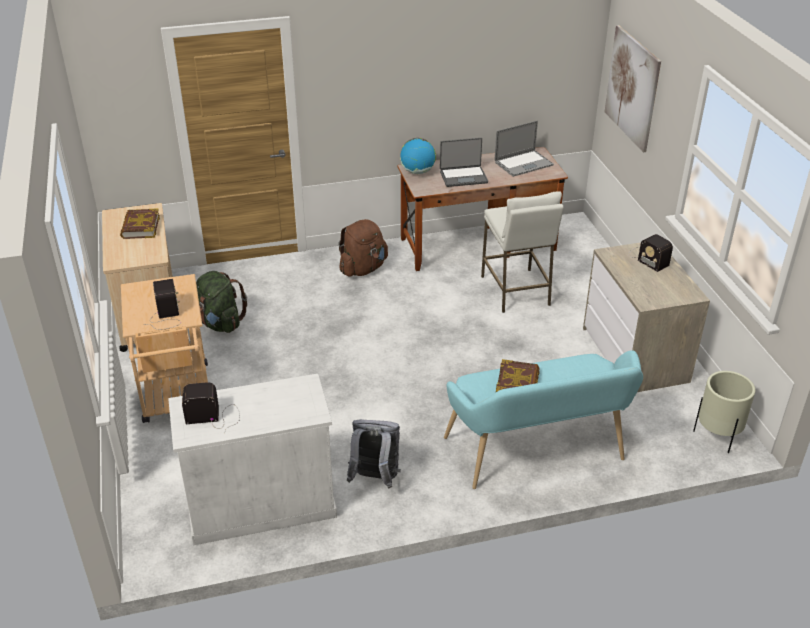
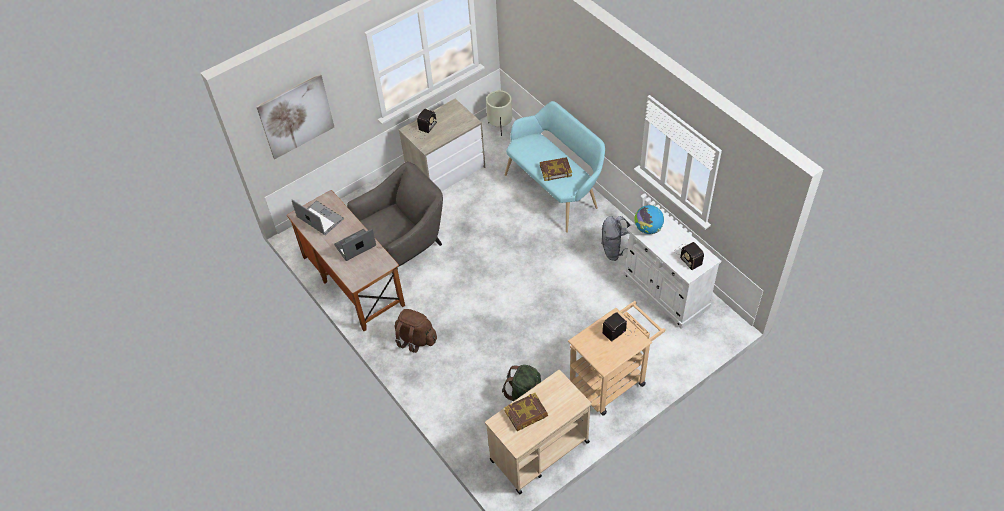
camera: 110 degrees left, 15 degrees up
(417, 172) = (359, 276): globe -> globe (648, 229)
(463, 177) = (355, 246): laptop -> laptop turned 90 degrees counterclockwise
(516, 291) = (404, 242): white stool -> grey armchair

